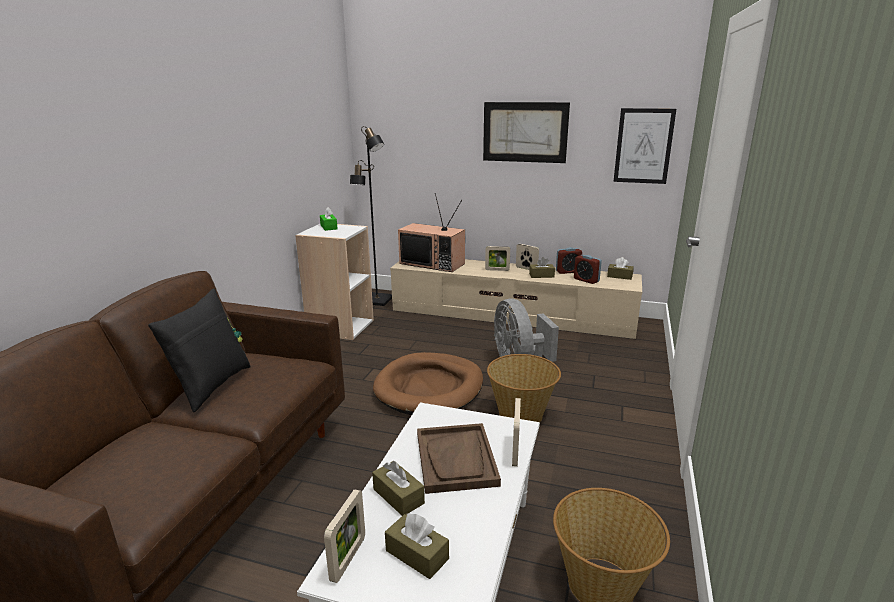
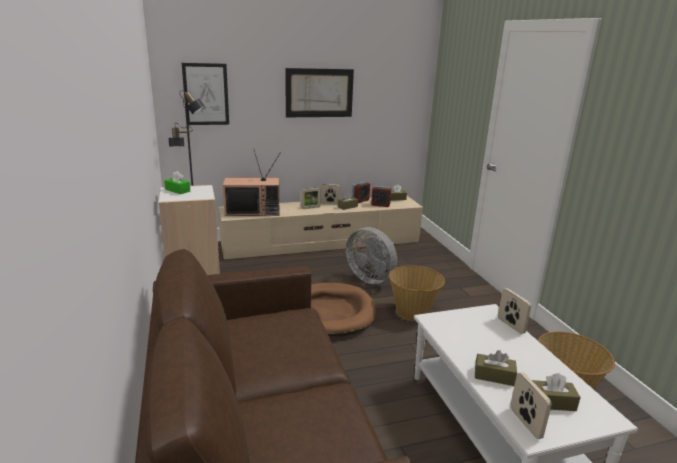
camera: 35 degrees left, 0 degrees up
(212, 387) = (255, 355): black pillow -> none
(456, 459) = (489, 342): brown tray -> none
(643, 146) = (404, 102): picture -> picture (206, 94)

